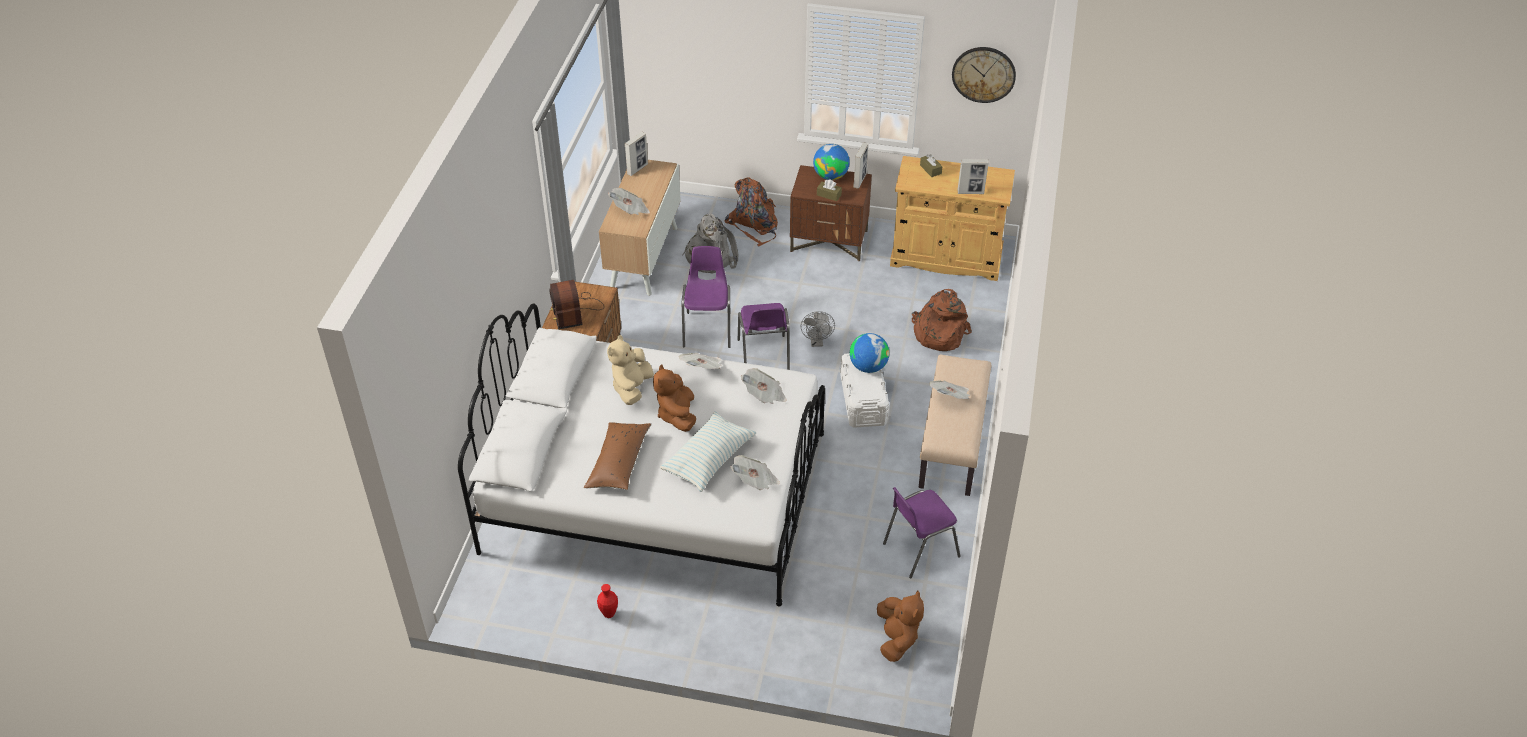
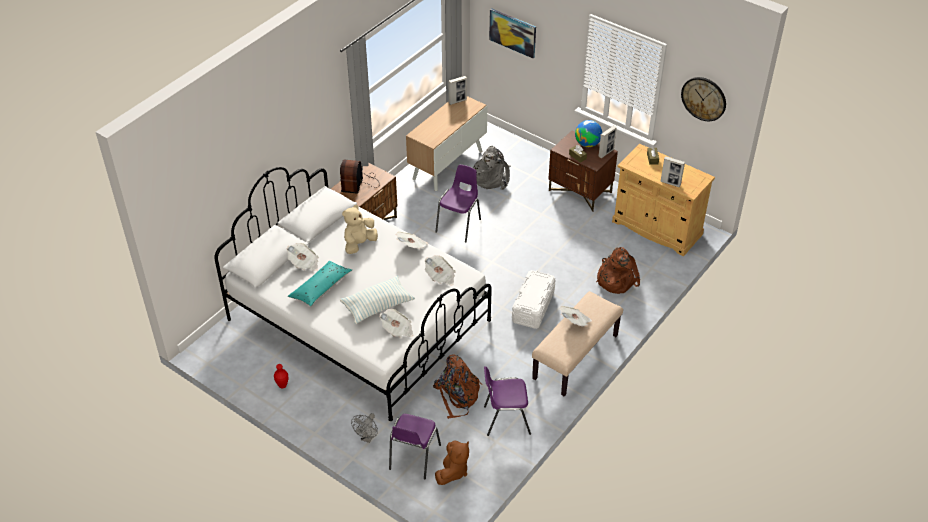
camera: 25 degrees right, 0 degrees up
(618, 462) = (321, 288): brown pillow -> turquoise pillow
(630, 210) = (434, 127): newspaper -> newspaper (304, 263)
(677, 415) = (376, 270): brown plush toy -> none
(690, 57) = (513, 32): none -> picture
(754, 225) = (535, 165): brown backpack -> brown backpack (457, 395)
(763, 356) = (484, 255): purple chair -> purple chair (413, 458)
(817, 342) = (527, 257): grey fan -> grey fan (367, 437)
(868, 367) = (541, 284): globe -> none

